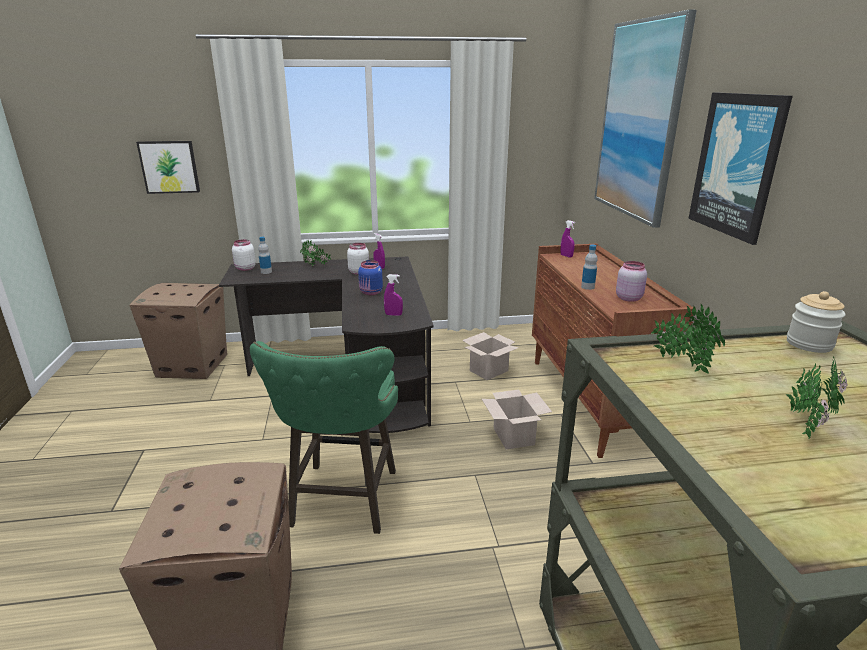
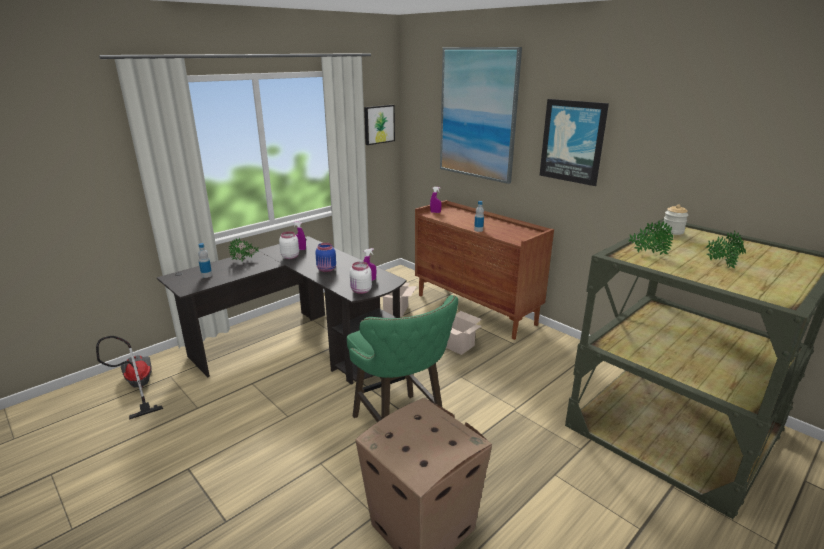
camera: 35 degrees left, 0 degrees up
(169, 167) = (69, 191): picture -> picture (378, 124)
(193, 365) = (137, 387): cardboard box -> vacuum cleaner
(245, 268) = (180, 277): white jar -> white jar (361, 291)
(629, 298) = (509, 231): pink jar -> none

